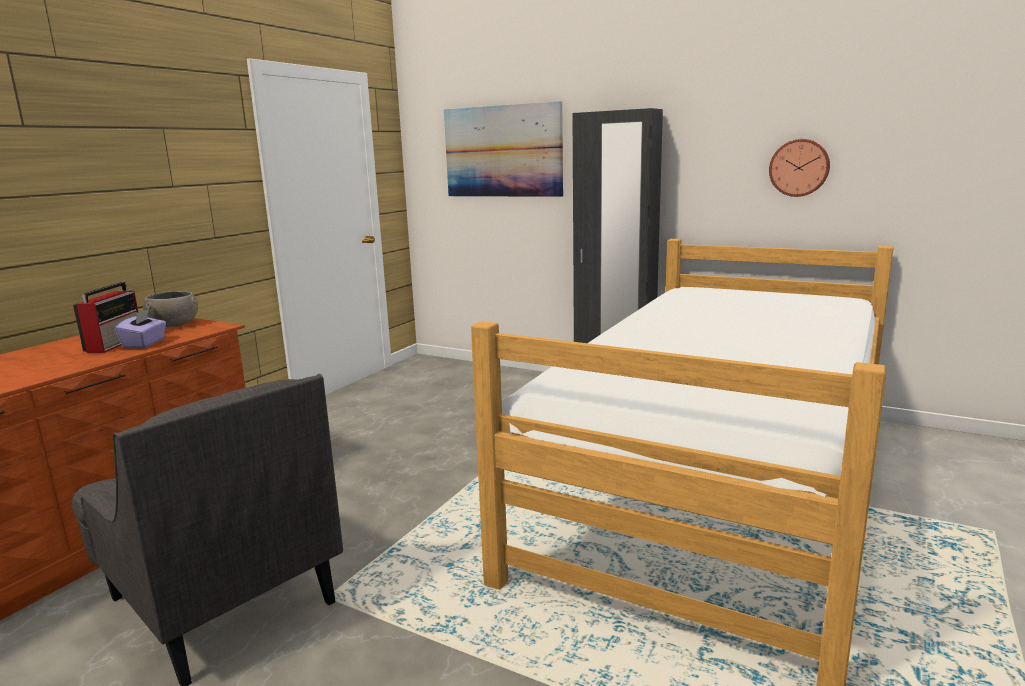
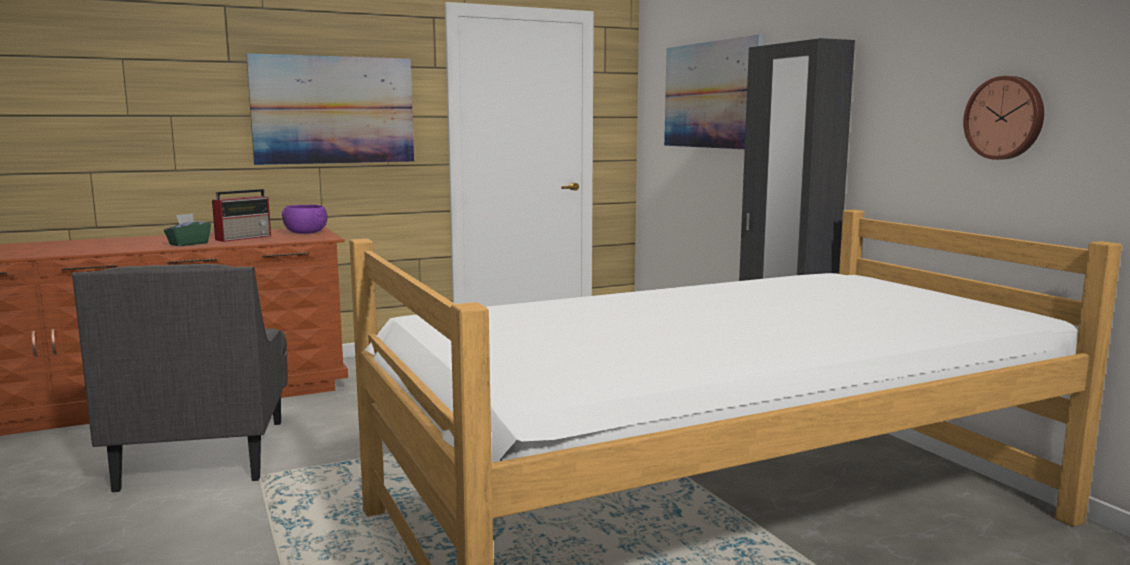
camera: 35 degrees right, 5 degrees down
(65, 364) = (188, 244): none -> green tissue box
(145, 344) = (256, 240): purple tissue box -> none
(155, 181) = (333, 110): none -> picture
(173, 325) = (305, 233): grey bowl -> purple bowl

